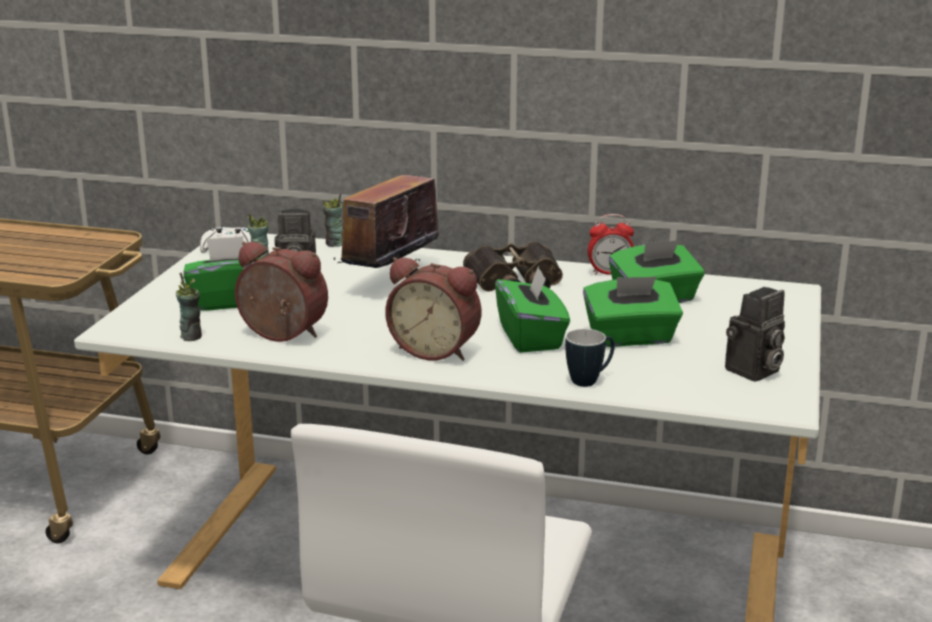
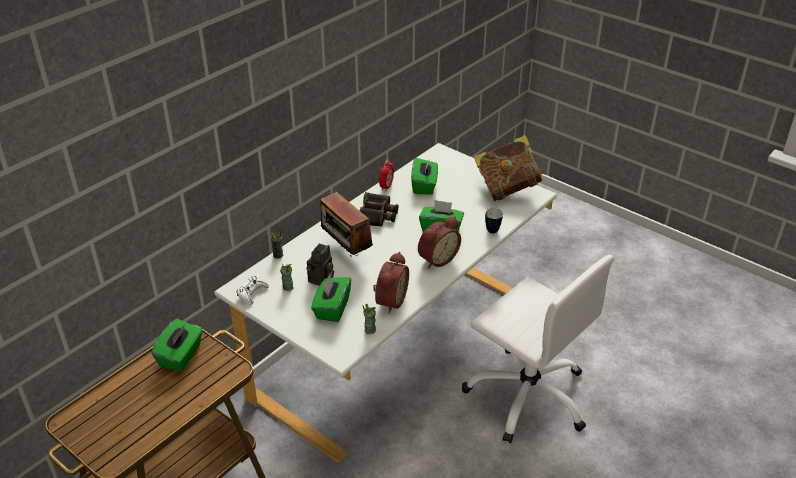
camera: 65 degrees left, 15 degrees up
(281, 336) = (389, 300): alarm clock -> alarm clock turned 150 degrees clockwise
(630, 338) = (459, 205): green tissue box -> green tissue box (181, 356)
(753, 372) = (507, 189): camera -> book

